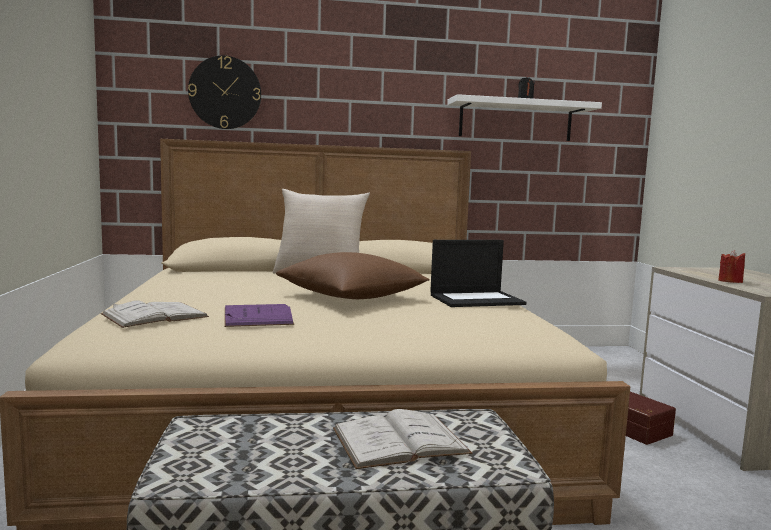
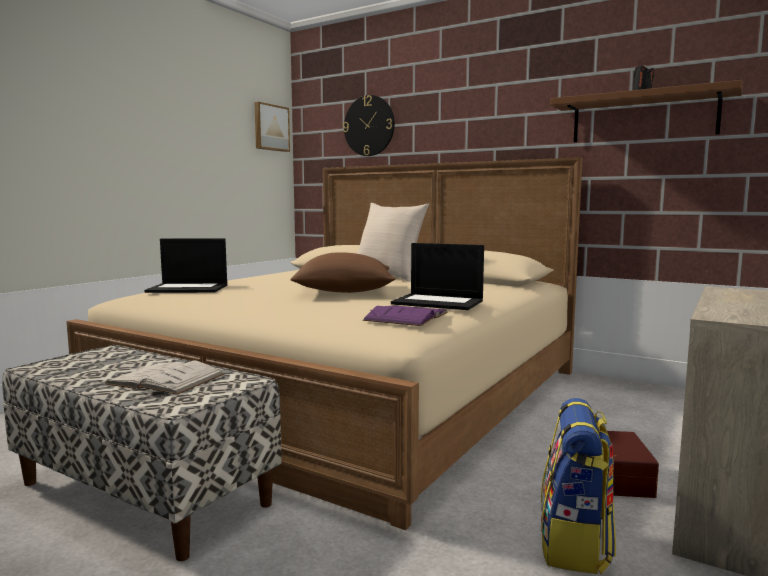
camera: 40 degrees right, 0 degrees up
(83, 78) = (270, 127): none -> picture
(155, 315) = (189, 288): white book -> laptop
(257, 316) = (238, 294): purple book -> purple book (406, 316)
(515, 120) = (643, 117): white shelf -> brown shelf
(701, 486) = (575, 545): none -> backpack
(730, 281) = (734, 304): red candle -> none

